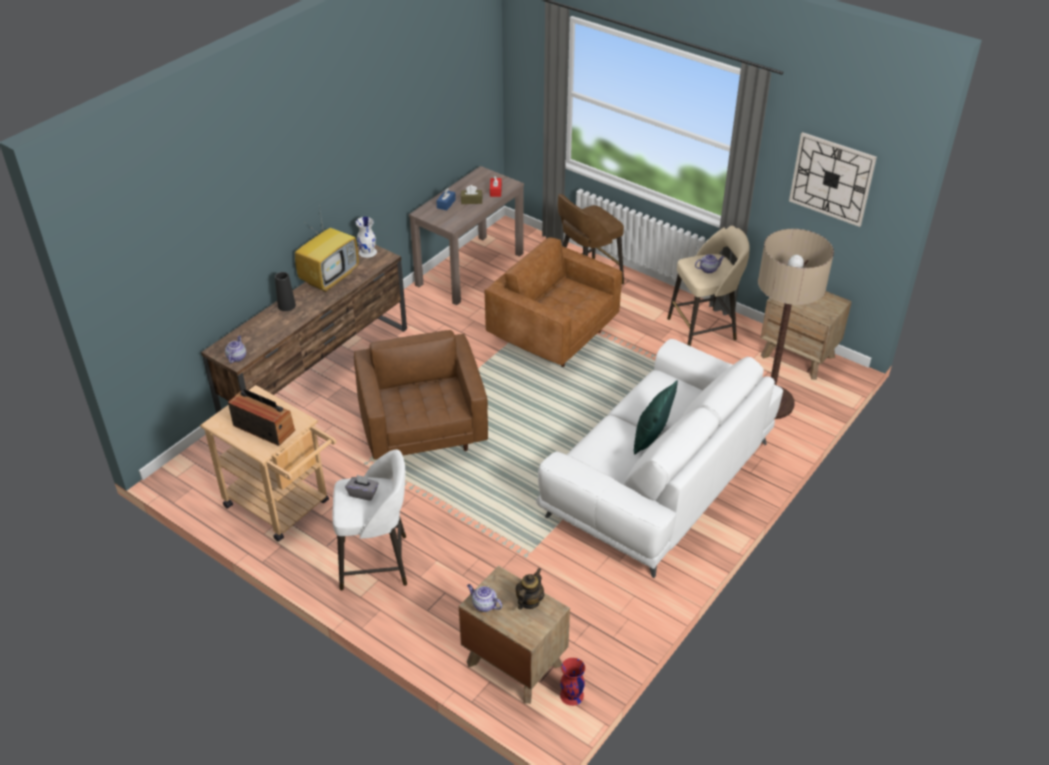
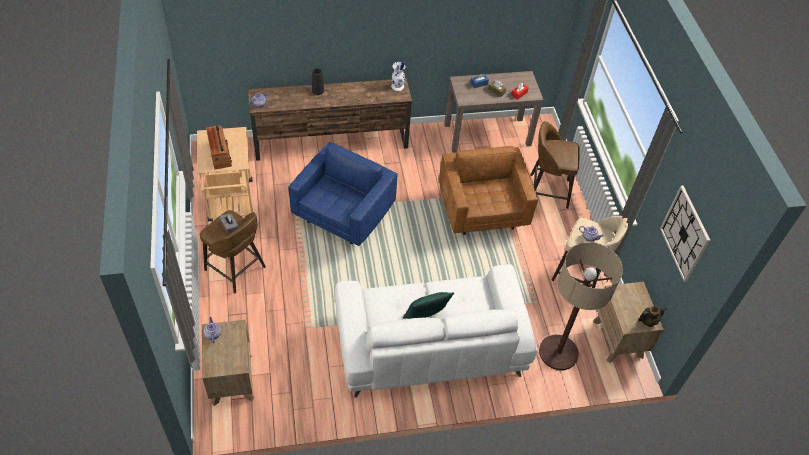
camera: 40 degrees right, 10 degrees up
(330, 278) = (359, 89): television -> none
(376, 562) = (236, 269): white stool -> brown stool
(423, 430) = (344, 215): brown armchair -> blue armchair
(529, 601) = (234, 351): teapot -> teapot (648, 321)
(571, 695) = (236, 420): red vase -> none

